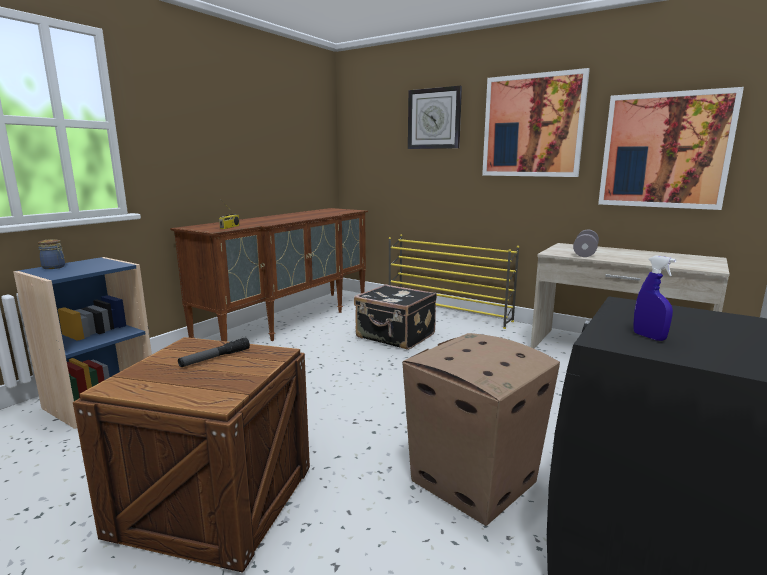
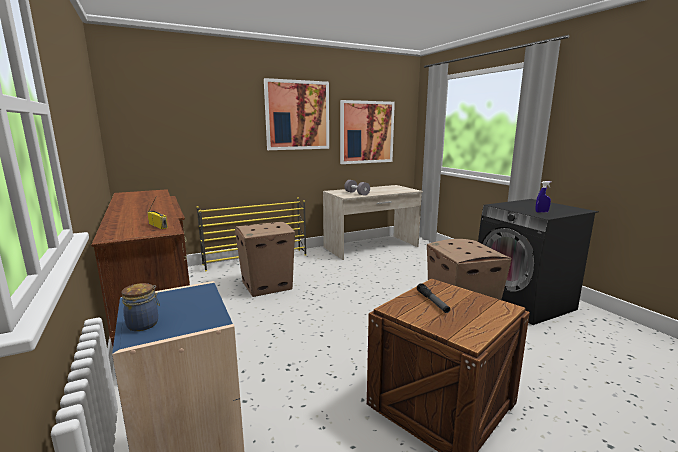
camera: 60 degrees left, 0 degrees up
(395, 336) = (267, 285): black suitcase -> cardboard box
(434, 119) = (219, 105): wall clock -> none

